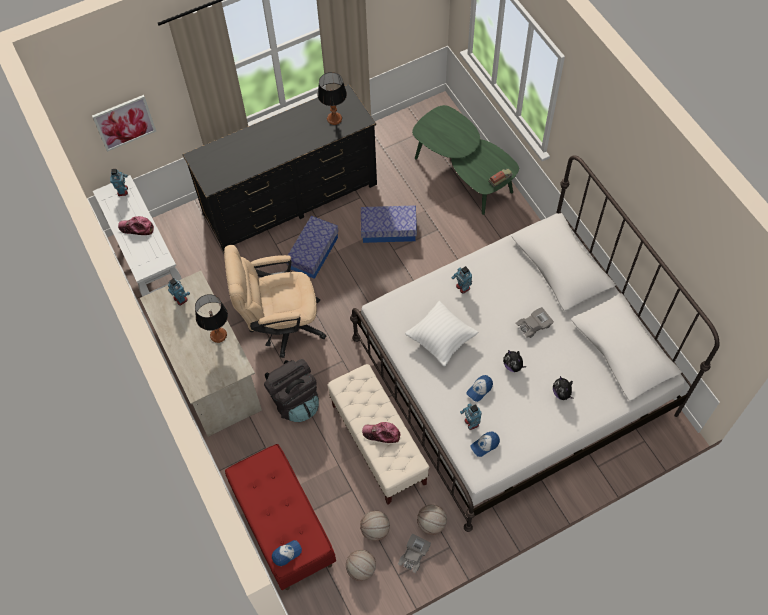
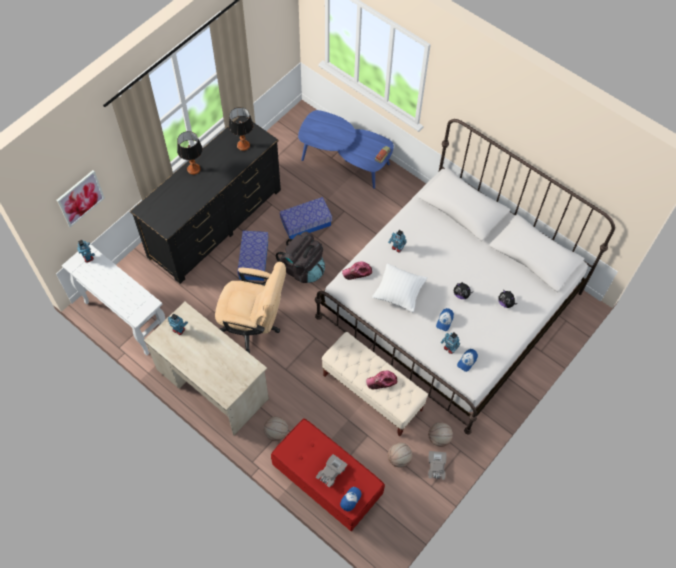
camera: 25 degrees left, 0 degrees up
(137, 228) = (115, 284): cap -> cap (357, 272)
(218, 335) = (224, 348): table lamp -> table lamp (194, 169)
(281, 325) = (253, 326): beige office chair -> beige office chair turned 135 degrees counterclockwise
(294, 400) = (291, 382): black backpack -> black backpack (303, 268)
(361, 569) = (401, 492): basketball -> basketball (276, 433)
(462, 173) = (344, 161): green coffee table -> blue coffee table
(533, 325) = (463, 259): grey toy car -> grey toy car (331, 472)

